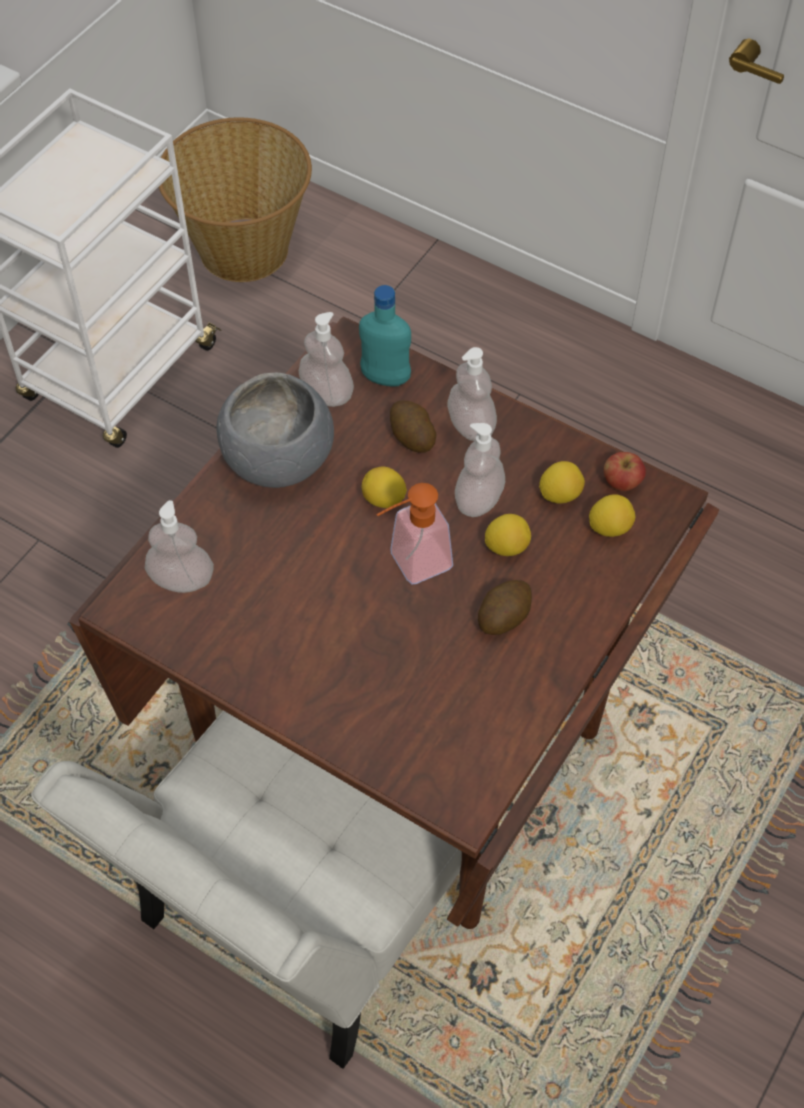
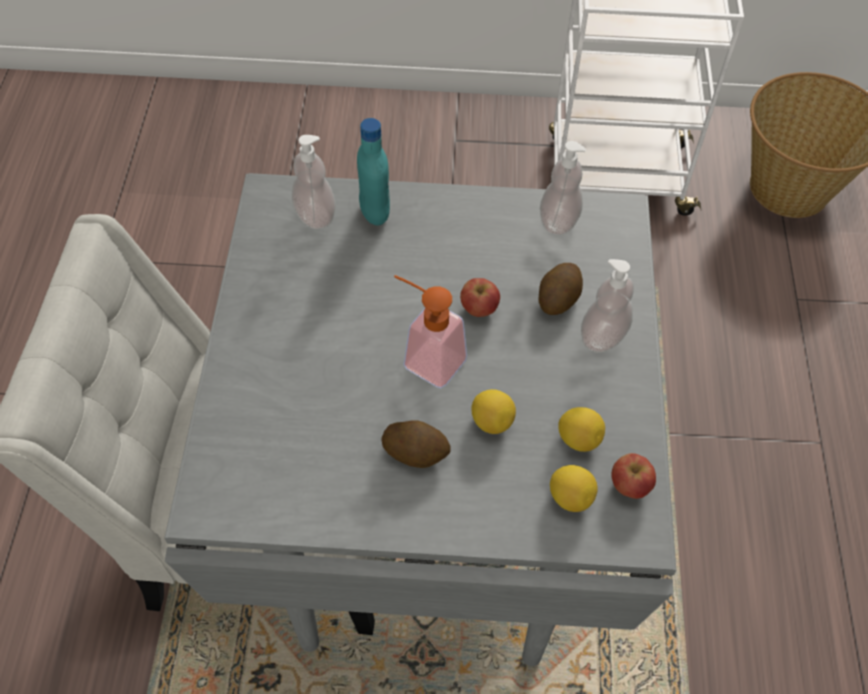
camera: 60 degrees right, 0 degrees up
(278, 458) = (470, 220): grey bowl -> none
(383, 500) = (479, 308): lemon -> apple
(385, 378) = (605, 252): turquoise bottle -> turquoise bottle (375, 212)
(403, 745) = (432, 519): brown dining table -> grey dining table
(479, 500) = (527, 377): soap dispenser -> none

